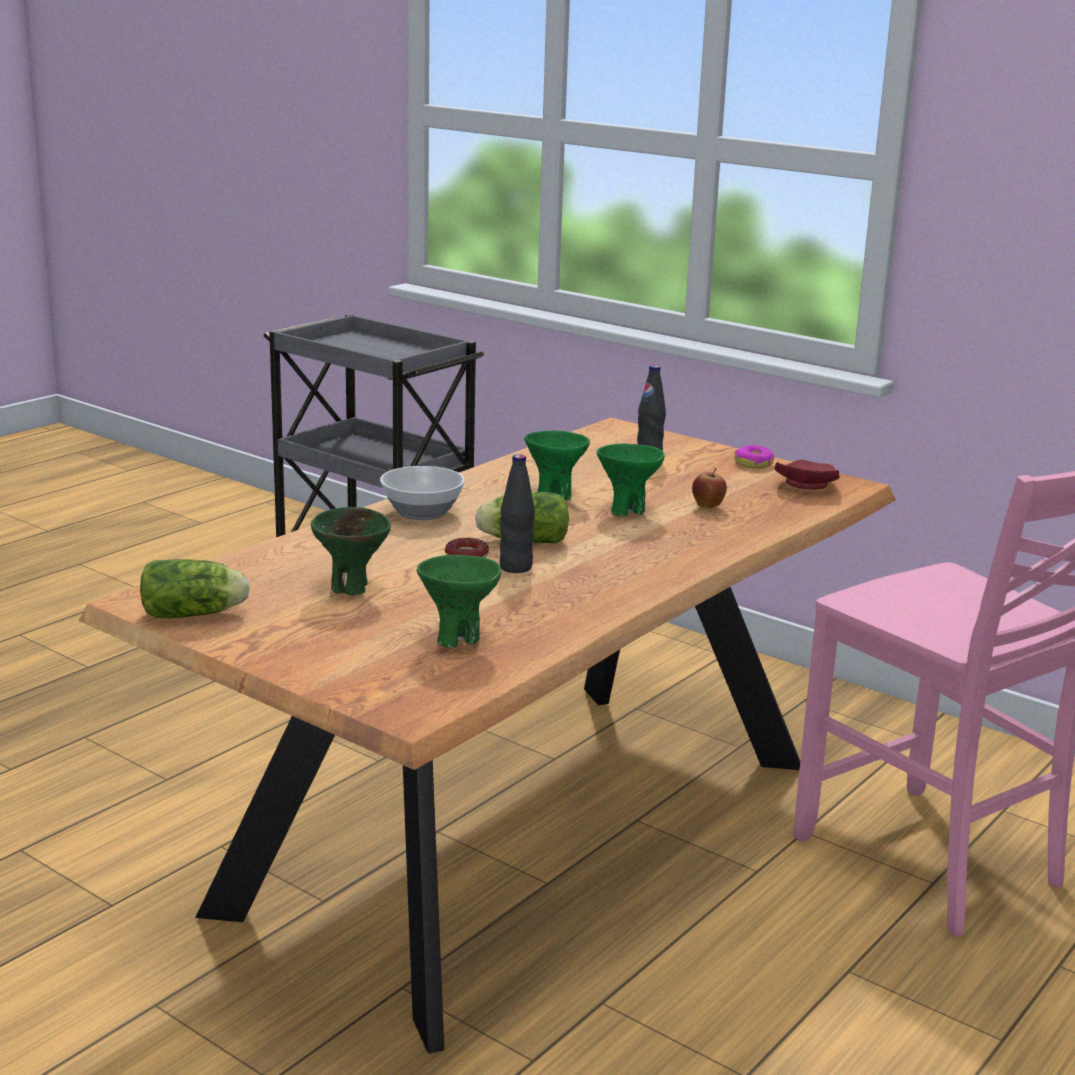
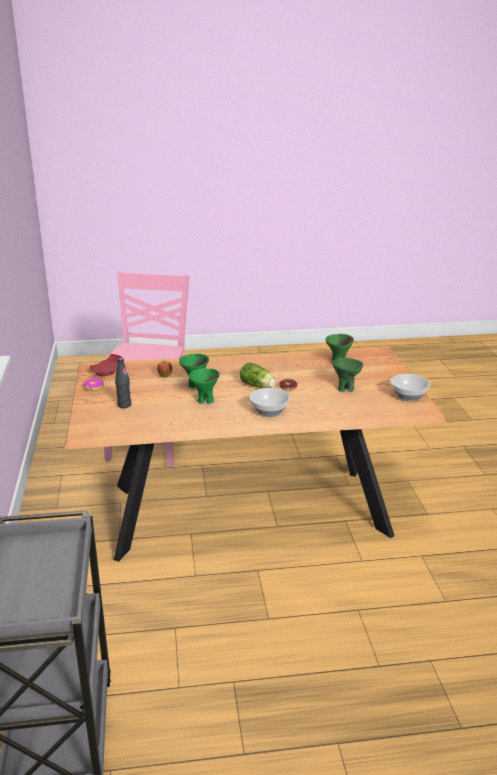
camera: 135 degrees left, 5 degrees up
(196, 614) = (409, 397): lettuce -> bowl
(516, 567) = (280, 378): black bottle -> none

